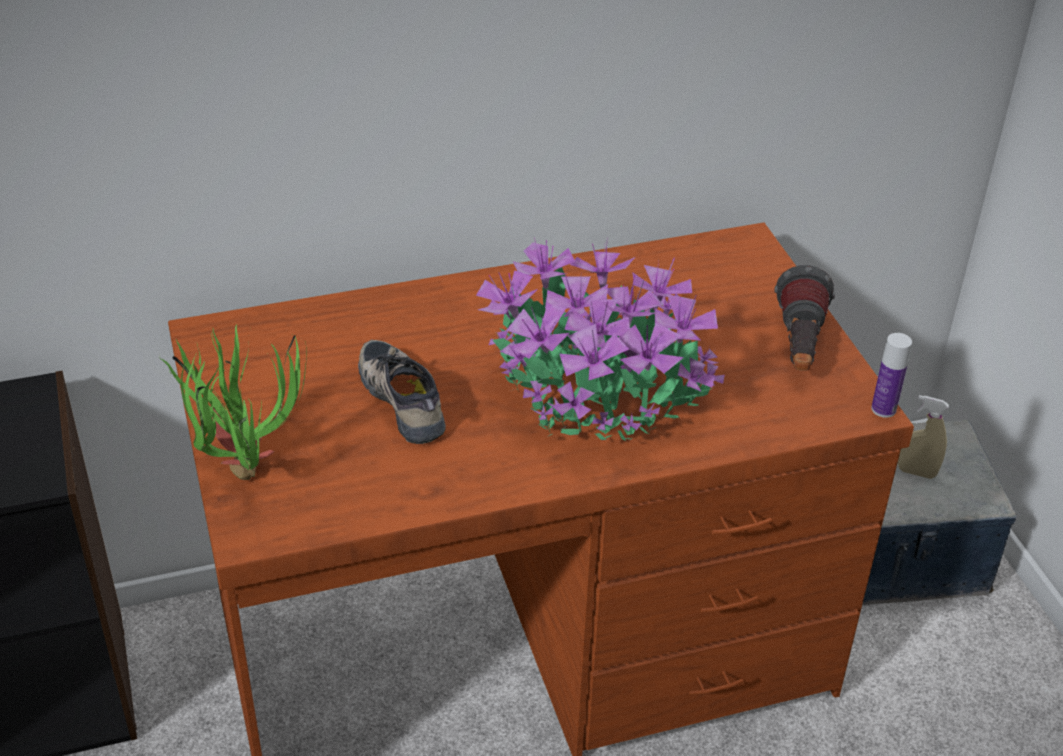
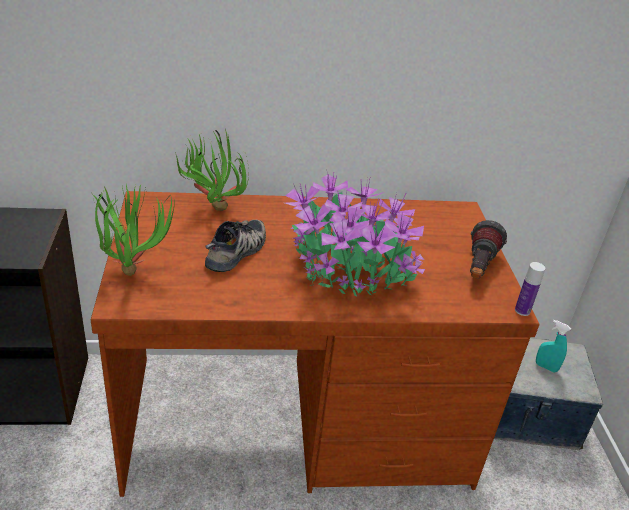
camera: 10 degrees right, 5 degrees down
(330, 322) = (212, 207): none -> potted plant
(405, 399) = (237, 252): shoe -> shoe turned 45 degrees clockwise
(916, 472) = (546, 367): beige spray bottle -> turquoise spray bottle

